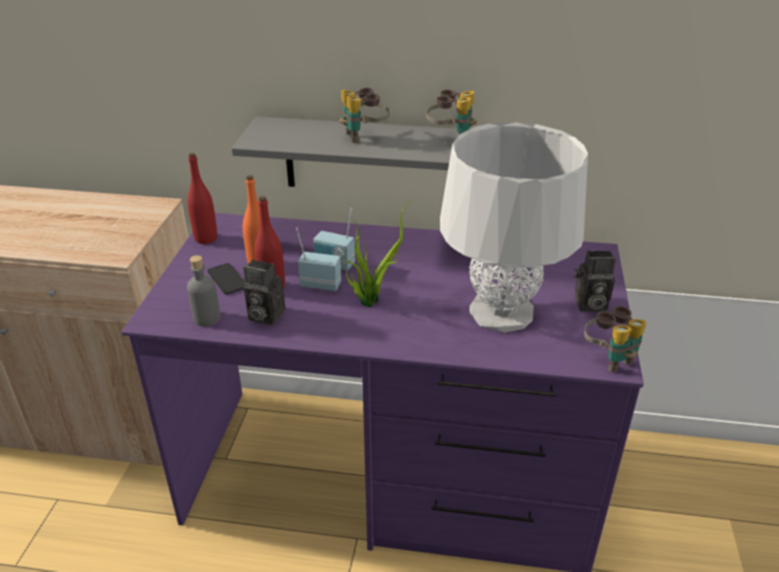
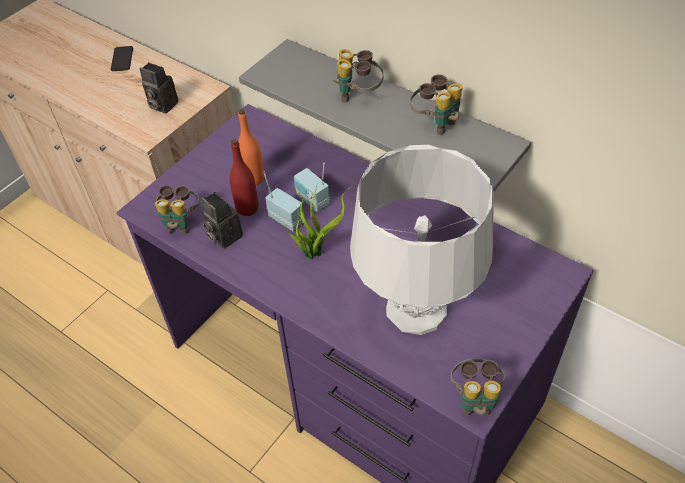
camera: 30 degrees right, 15 degrees up
(206, 238) = (229, 135): red bottle -> none
(207, 318) = (181, 222): grey bottle -> binoculars
(227, 279) = (219, 186): phone -> phone (122, 59)
(589, 304) = (504, 332): camera -> camera (161, 105)

